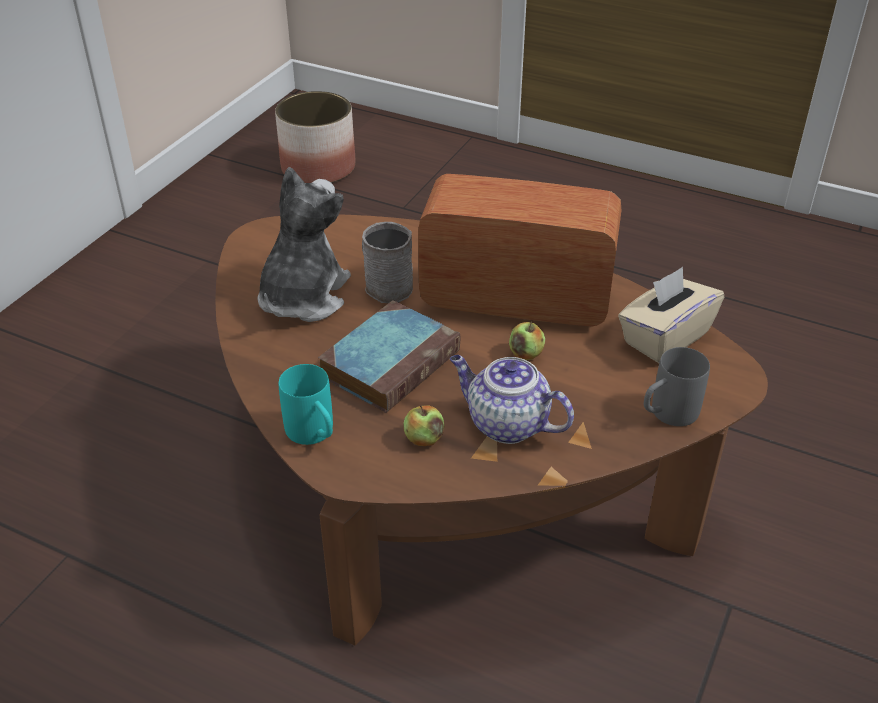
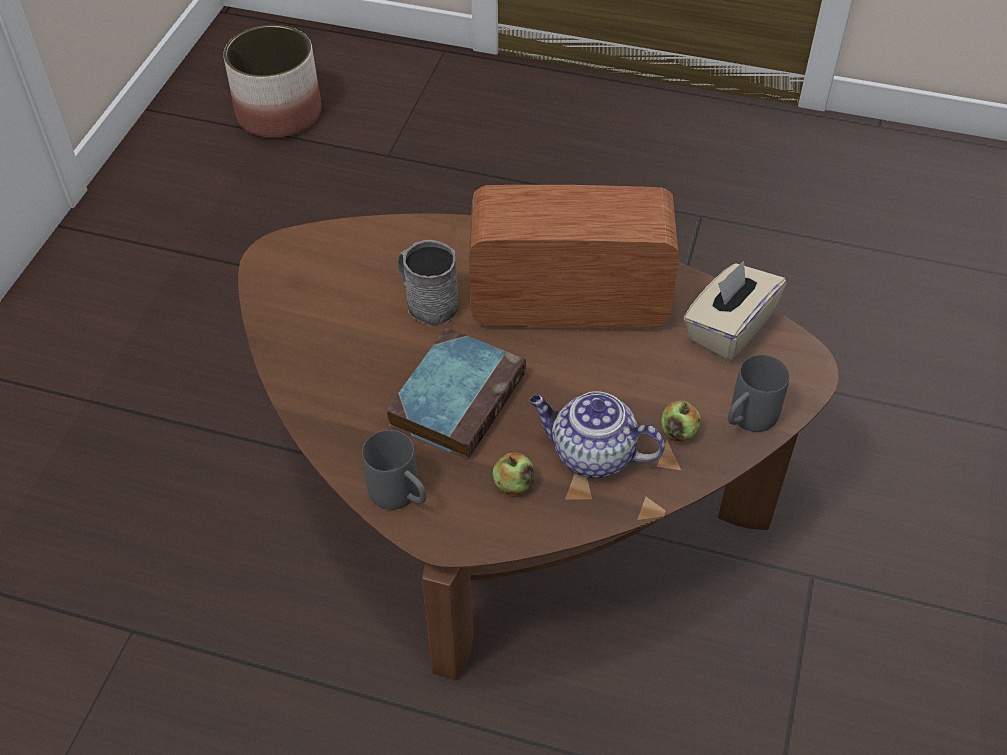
camera: 10 degrees left, 10 degrees up
(302, 297) = (343, 330): plush toy -> none
(314, 435) = (401, 497): turquoise mug -> grey mug
(526, 354) = (593, 368): apple -> apple (678, 432)

